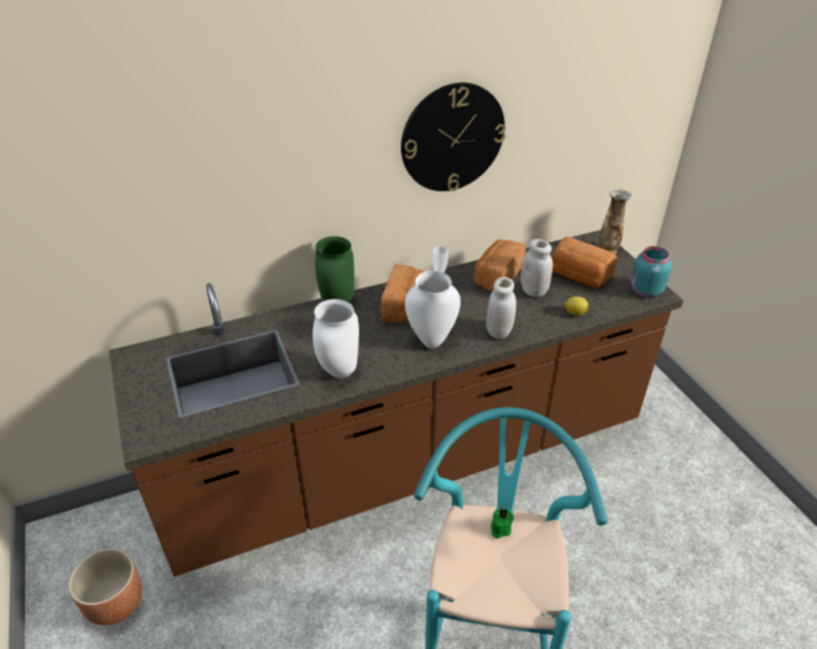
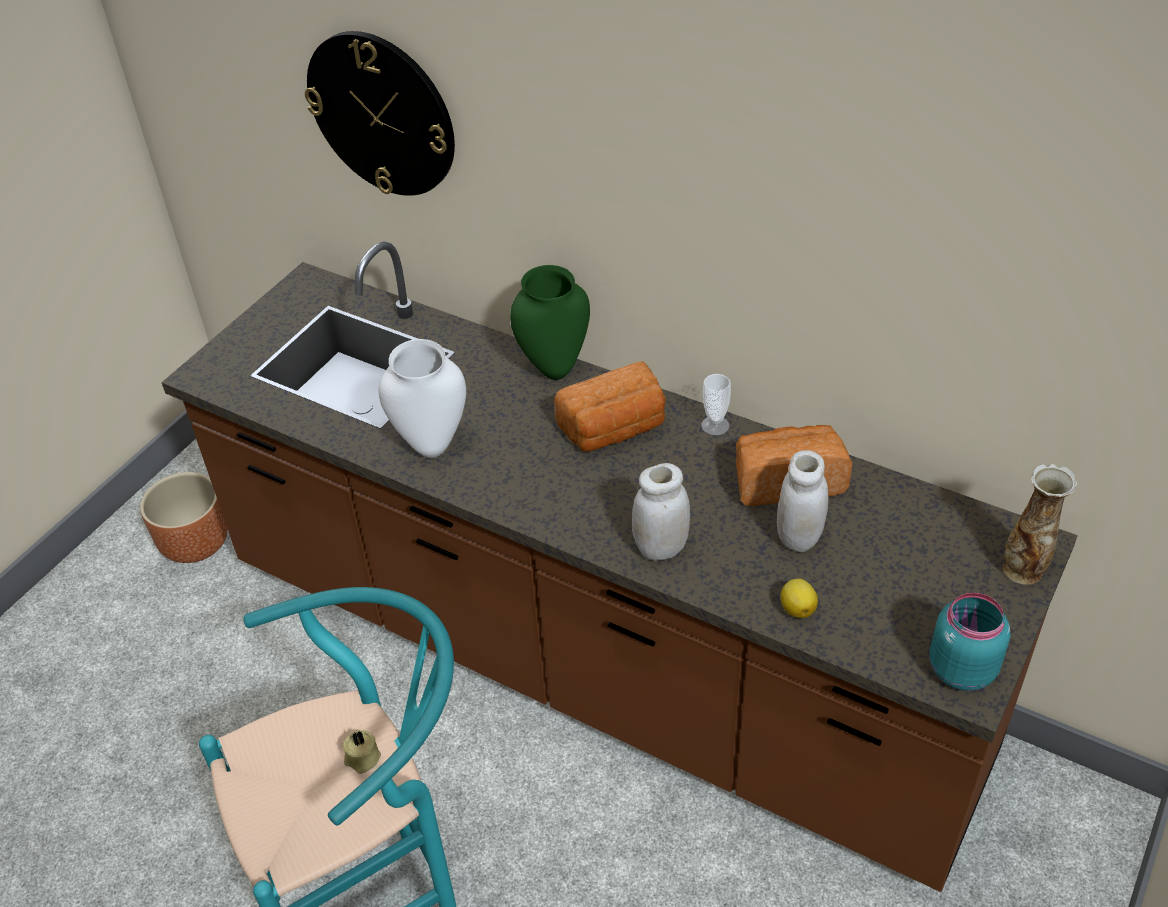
camera: 55 degrees right, 5 degrees up
(431, 342) = (568, 494): white vase -> none
(452, 138) = (775, 215): wall clock -> wall clock (382, 114)
(500, 529) = (362, 758): green candle -> beige candle
(578, 276) = (900, 569): bread -> none

